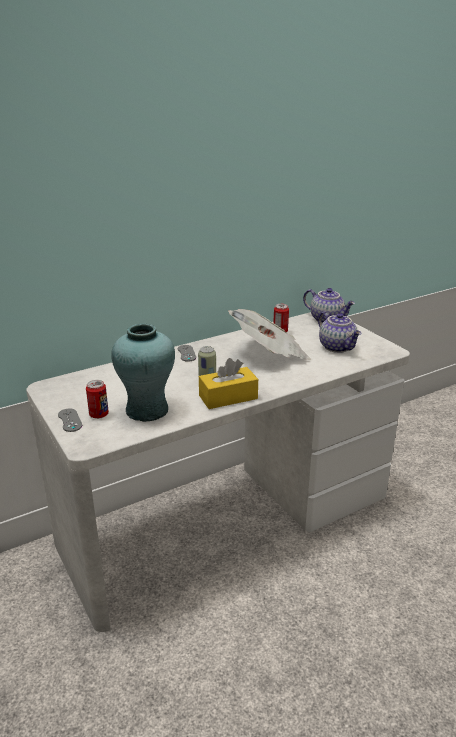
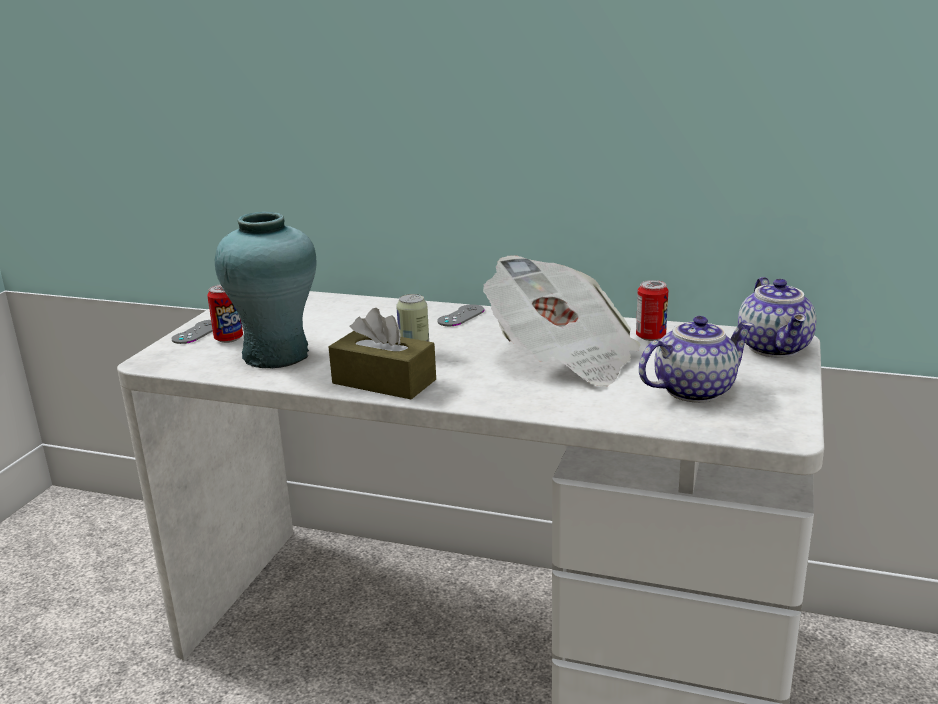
camera: 50 degrees right, 5 degrees down
(228, 397) = (384, 381): yellow tissue box -> brown tissue box
(338, 347) = (693, 390): teapot -> teapot turned 135 degrees counterclockwise

